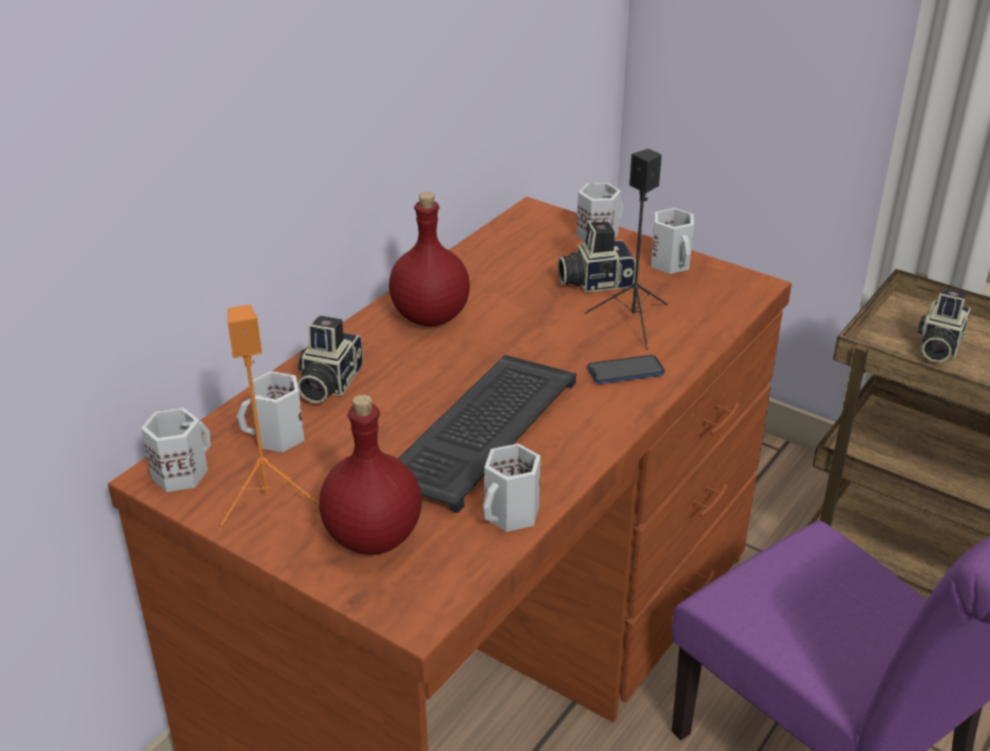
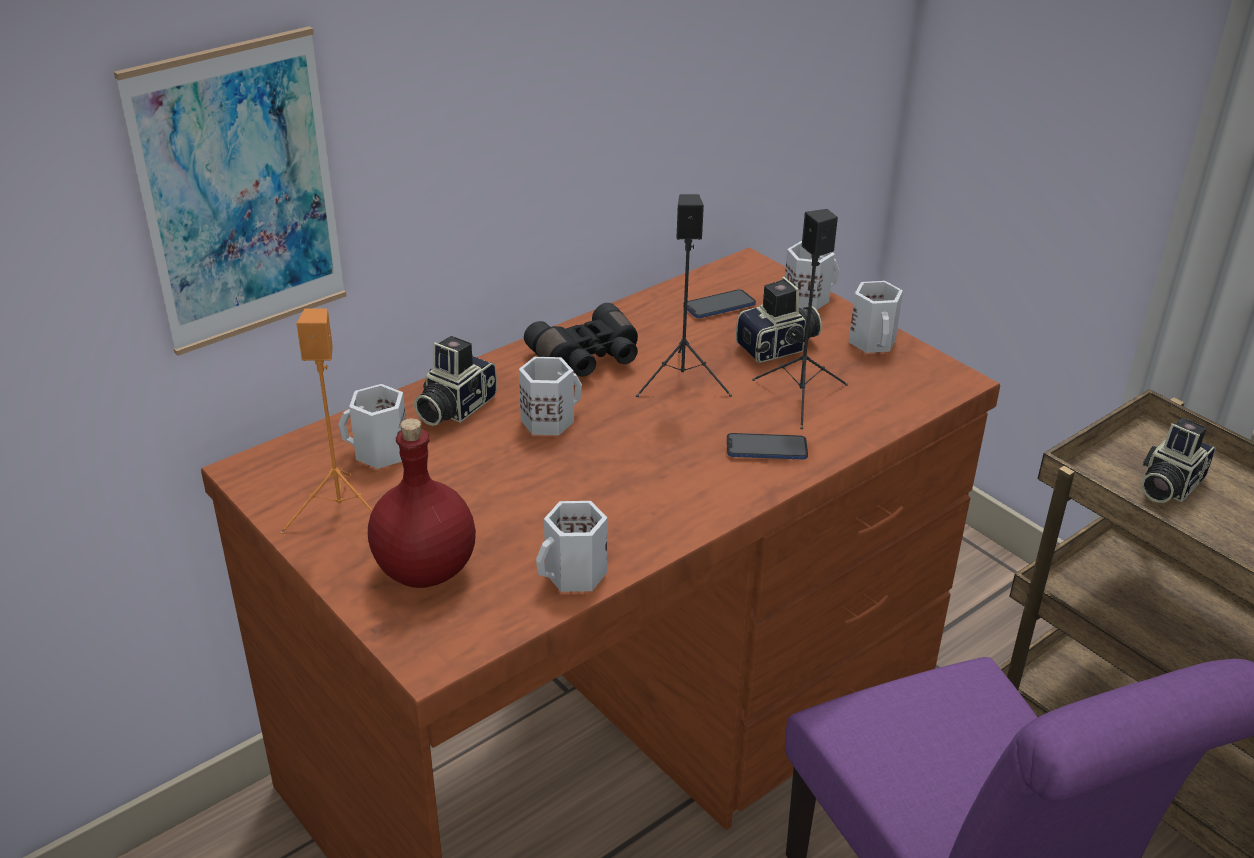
camera: 15 degrees right, 0 degrees up
(122, 207) = (239, 193): none -> picture
(181, 472) = (272, 470): white mug -> white mug (548, 419)
(431, 317) = (588, 358): red bottle -> black binoculars
(481, 429) = (585, 482): keyboard -> none
(525, 252) = (719, 306): none -> phone
(525, 324) = (683, 381): none -> black speaker
(594, 281) = (779, 348): camera -> camera turned 150 degrees clockwise

